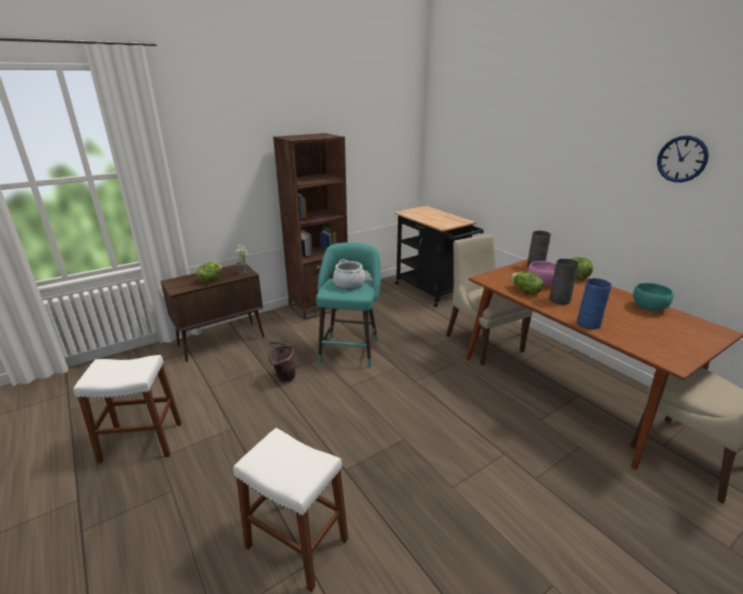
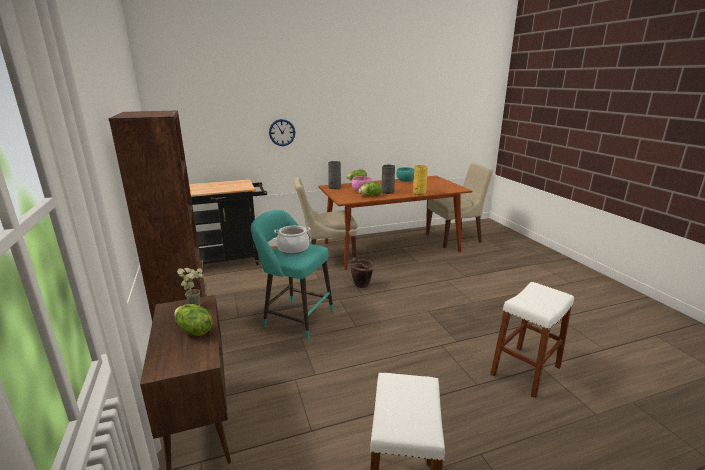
camera: 75 degrees left, 5 degrees down
(283, 377) = (321, 365): brown bucket -> brown bucket (360, 286)
(587, 323) = (419, 193): blue vase -> yellow vase
(682, 159) = (386, 98): wall clock -> wall clock (282, 132)

